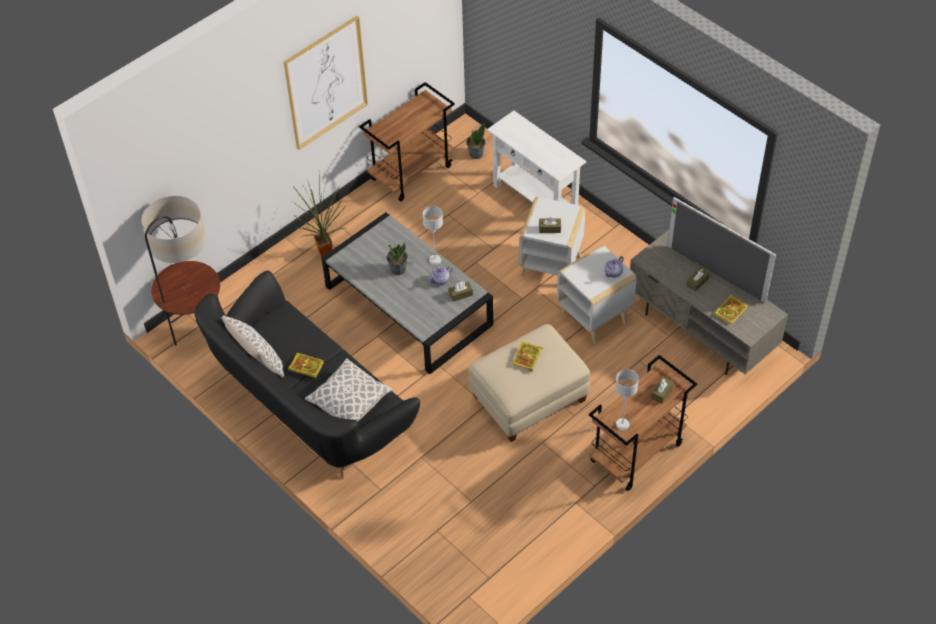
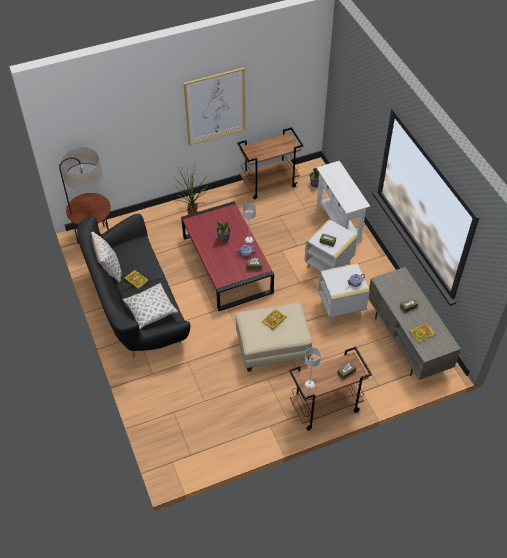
camera: 20 degrees right, 0 degrees up
(407, 305) = (226, 264): grey coffee table -> red coffee table
(715, 273) = (423, 305): television -> none

